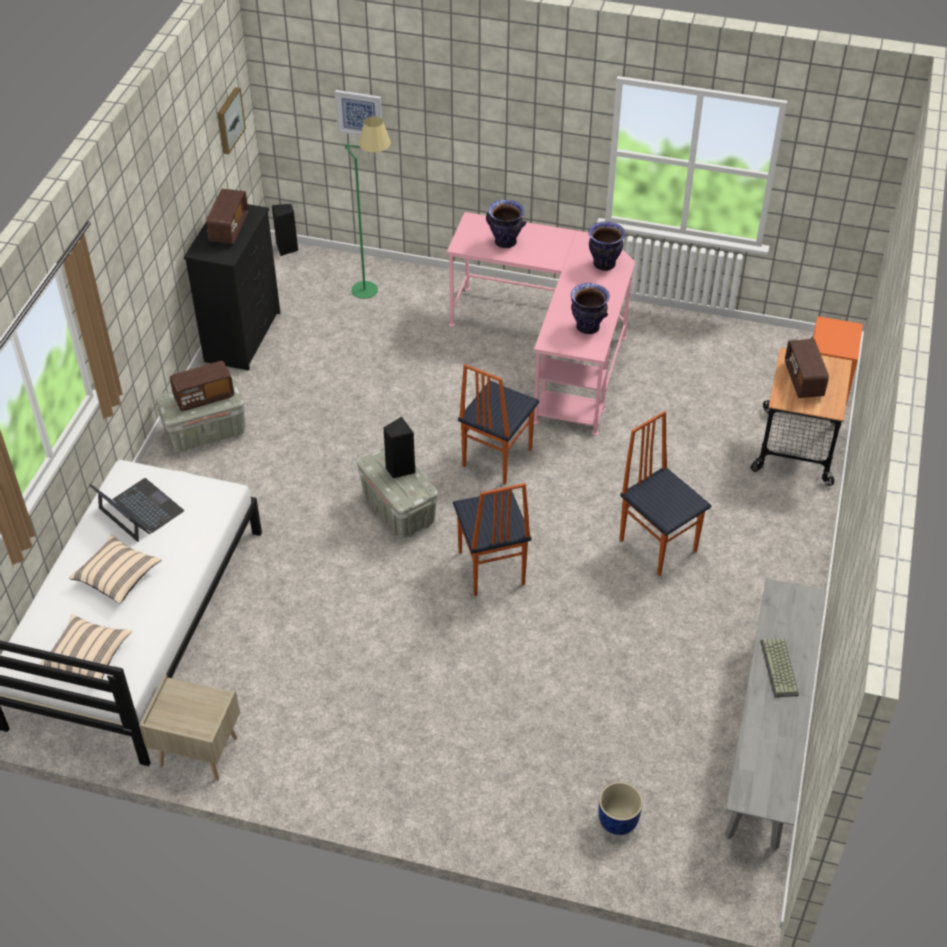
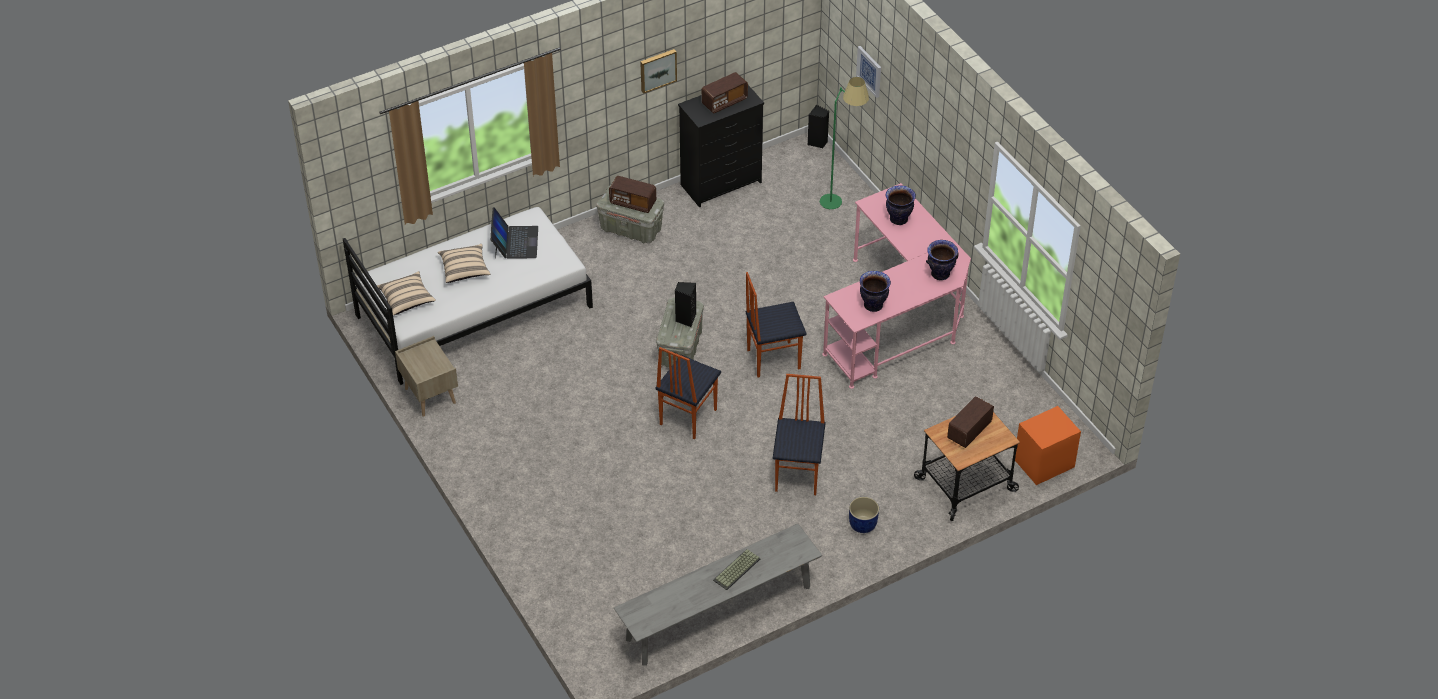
camera: 45 degrees right, 0 degrees up
(229, 120) = (778, 28): picture -> picture (657, 70)
(618, 821) = (584, 588): blue planter -> blue planter (862, 524)

